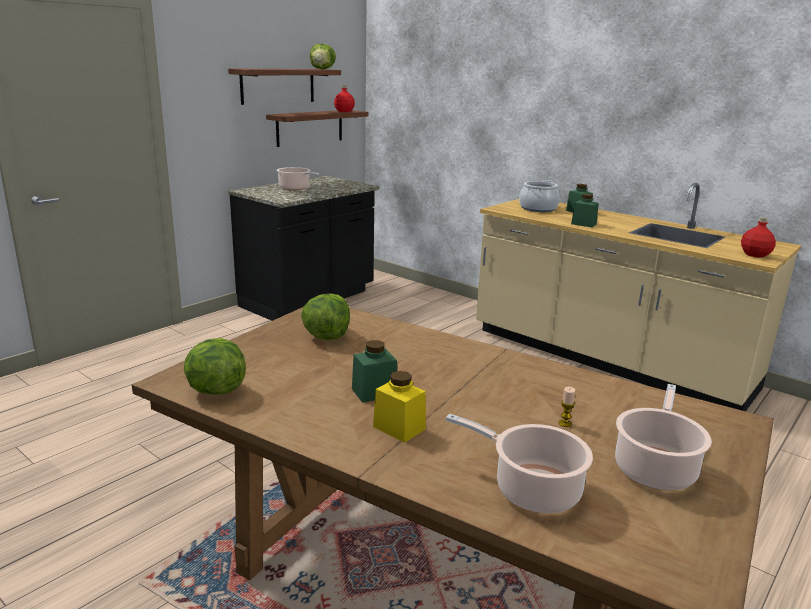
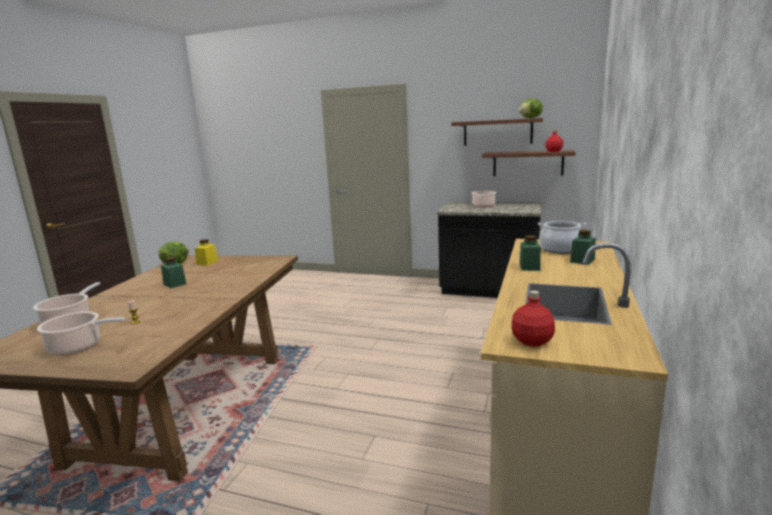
camera: 70 degrees right, 5 degrees down
(326, 336) = (242, 266): lettuce -> none
(399, 428) = (136, 293): yellow jar -> yellow jar (207, 262)

